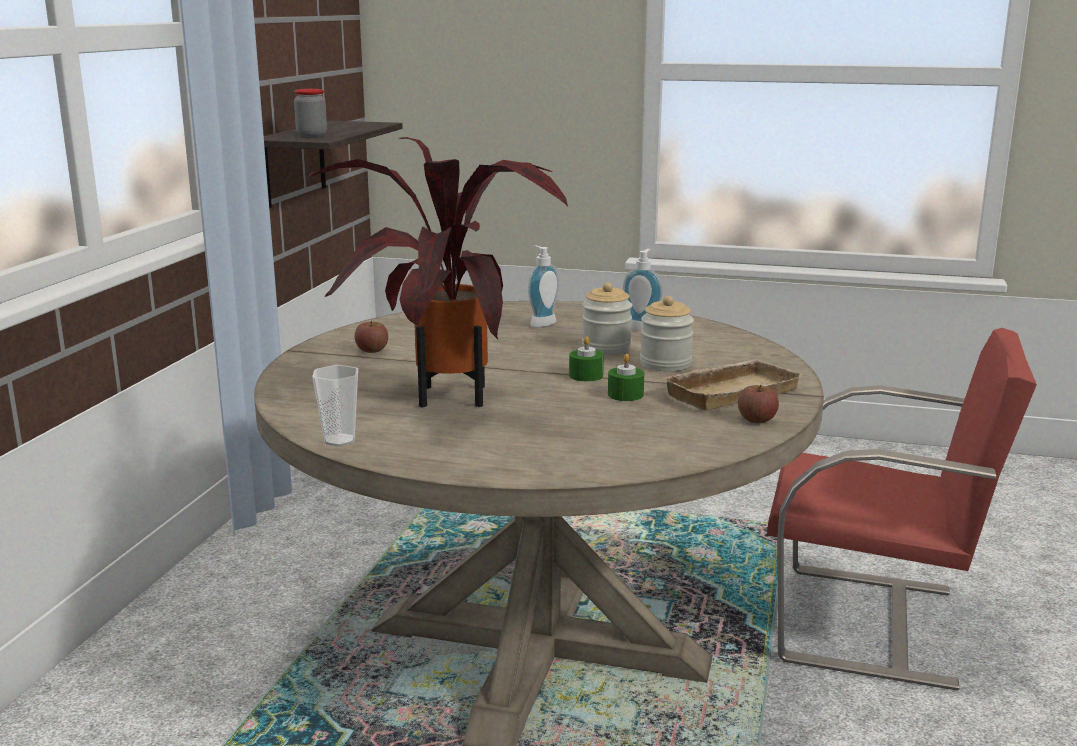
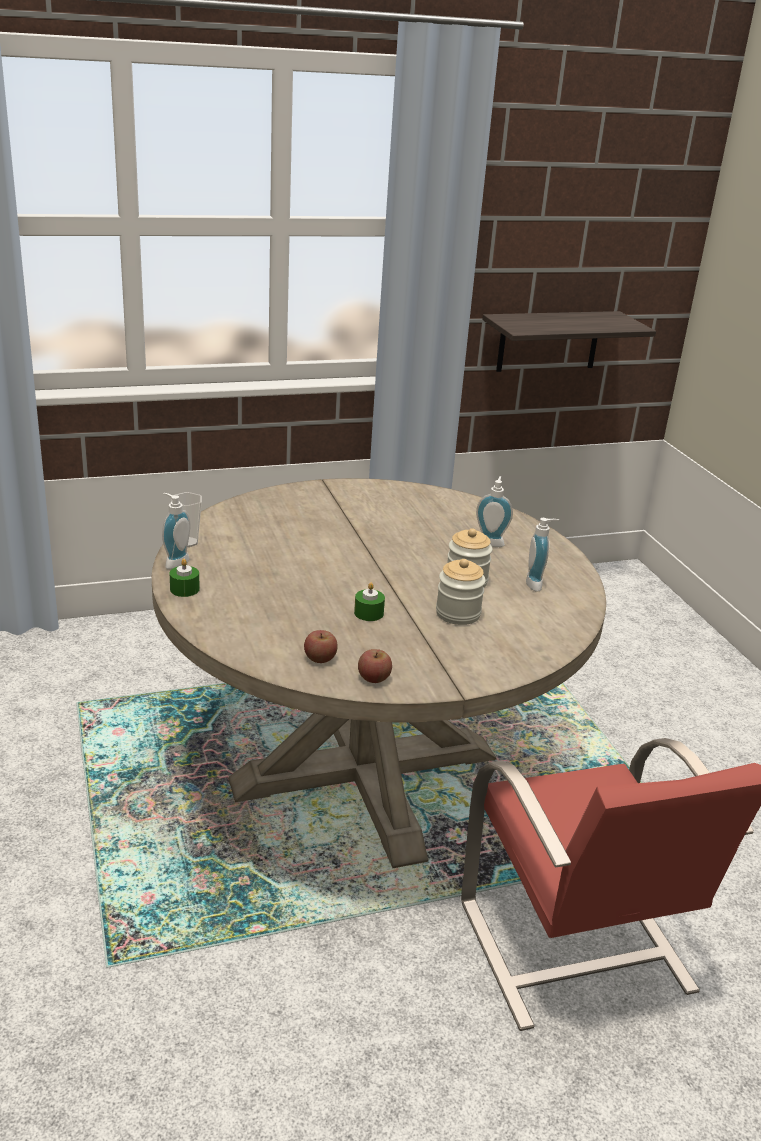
camera: 55 degrees right, 10 degrees up
(312, 135) = (532, 323): jar -> none
(372, 350) = (353, 503): apple -> apple (320, 658)
(383, 457) = (174, 562): none -> soap dispenser
(447, 399) = (289, 553): potted plant -> none
(586, 375) = (392, 588): green candle -> green candle (184, 589)
(729, 391) = (425, 654): beige tray -> none

